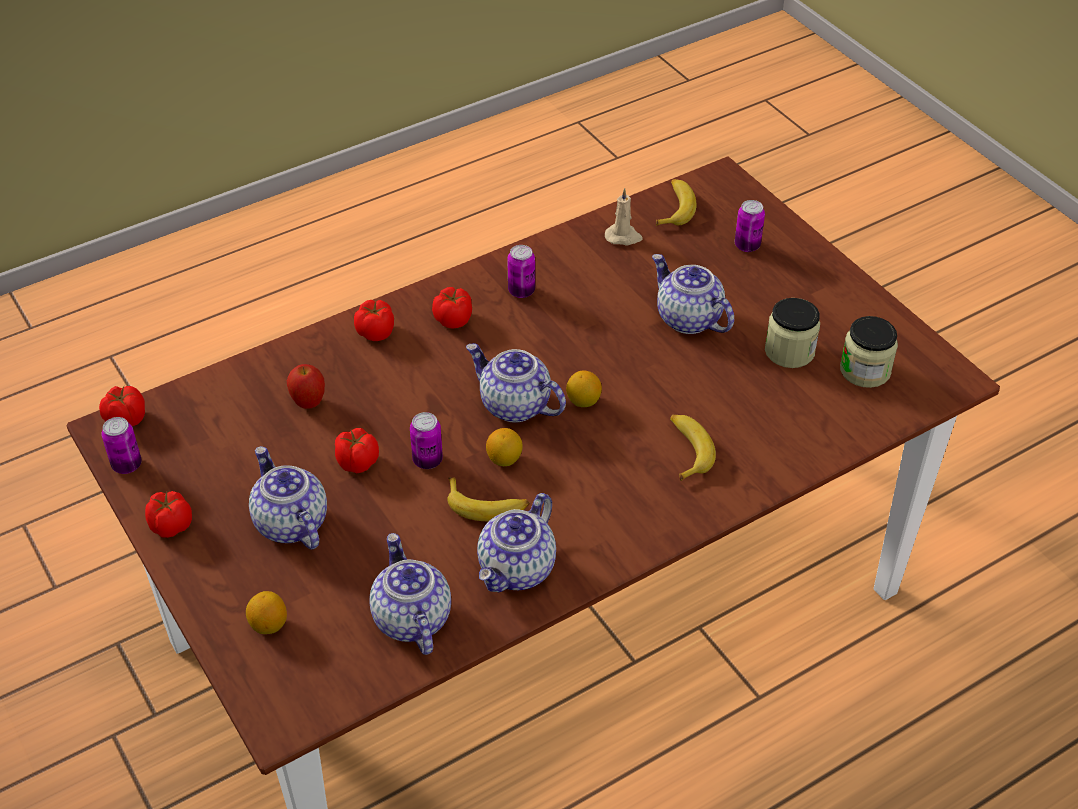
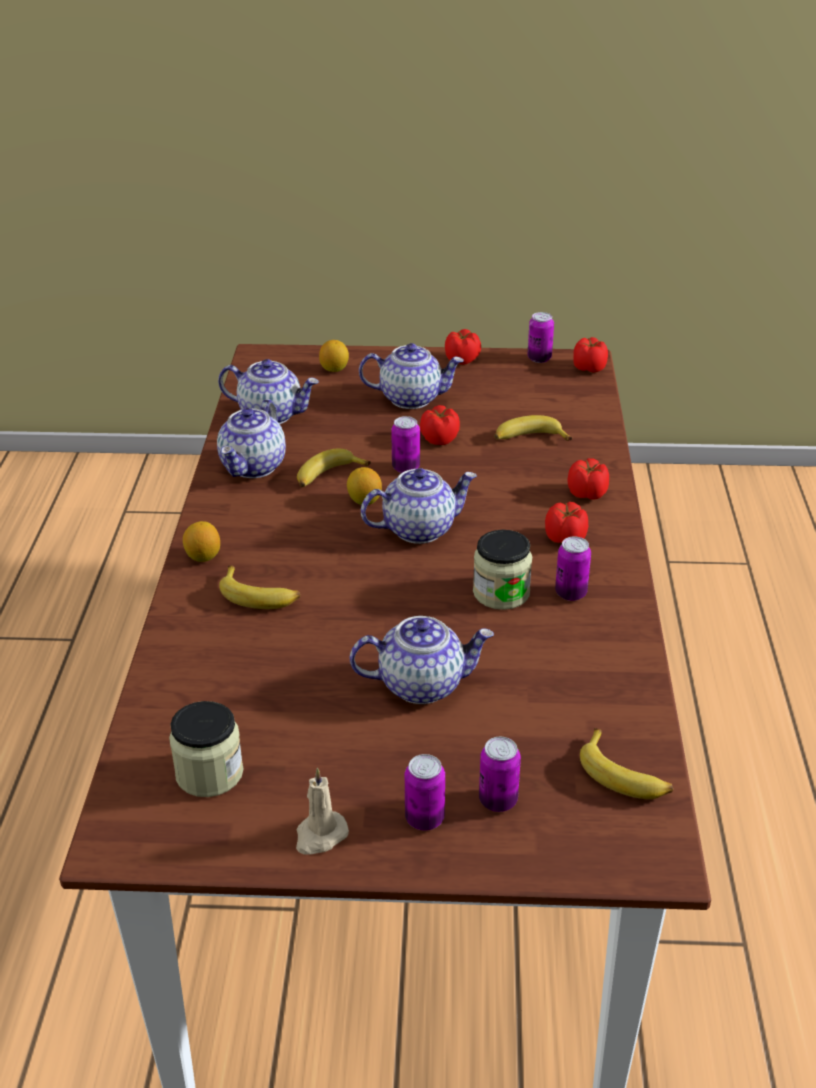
camera: 125 degrees right, 10 degrees down
(309, 403) = (529, 438): apple -> banana
(517, 570) = (254, 467): teapot -> teapot turned 135 degrees counterclockwise
(583, 401) = (382, 566): lemon -> lemon (203, 557)
(623, 237) = (601, 704): beige candle -> beige candle (320, 835)
(789, 351) = (298, 731): jar -> jar (501, 593)
(792, 266) = (424, 819): none -> can

